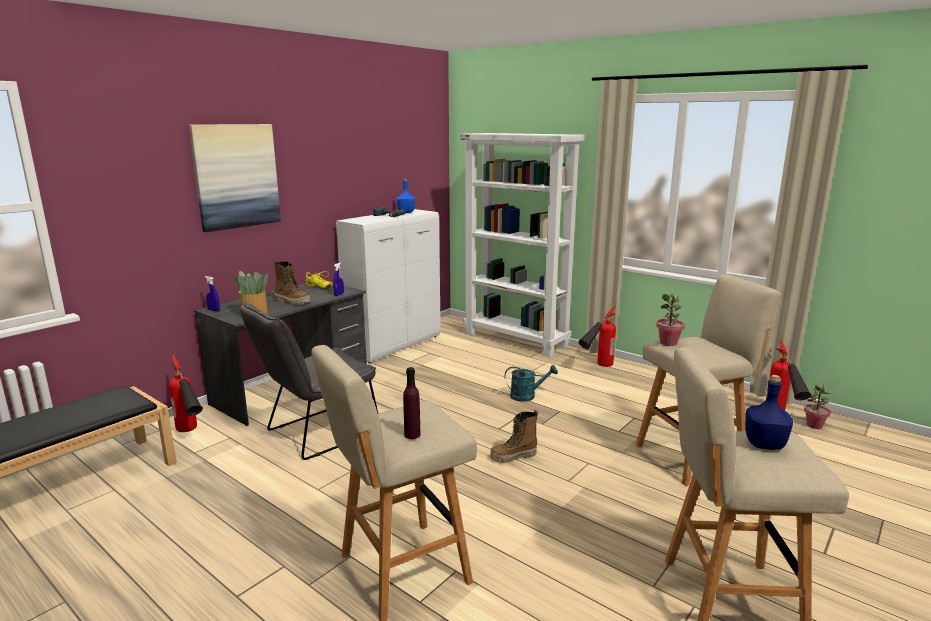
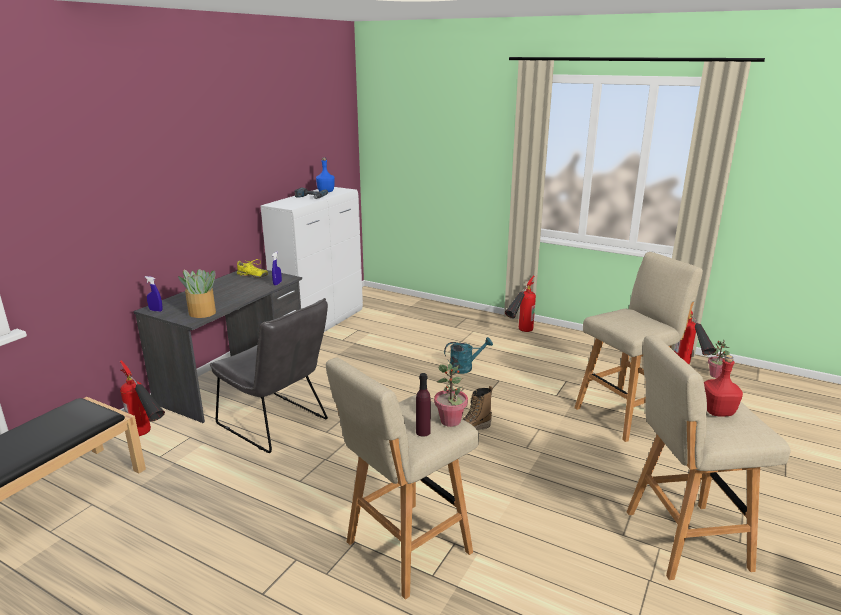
camera: 10 degrees left, 5 degrees up
(236, 176) = (165, 169): picture -> none
(292, 302) = (234, 295): boot -> none
(316, 433) = (277, 424): grey chair -> grey chair turned 90 degrees counterclockwise
(516, 340) = (437, 310): white bookcase -> none
(668, 343) = (606, 317): potted plant -> potted plant (450, 421)
(765, 444) = (718, 411): blue bottle -> red bottle

